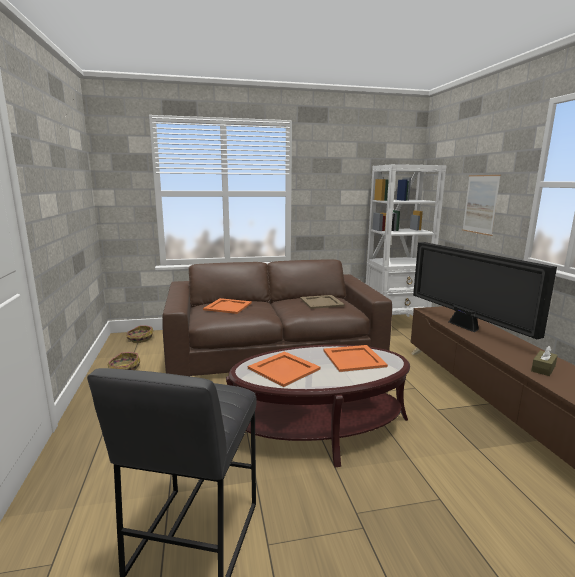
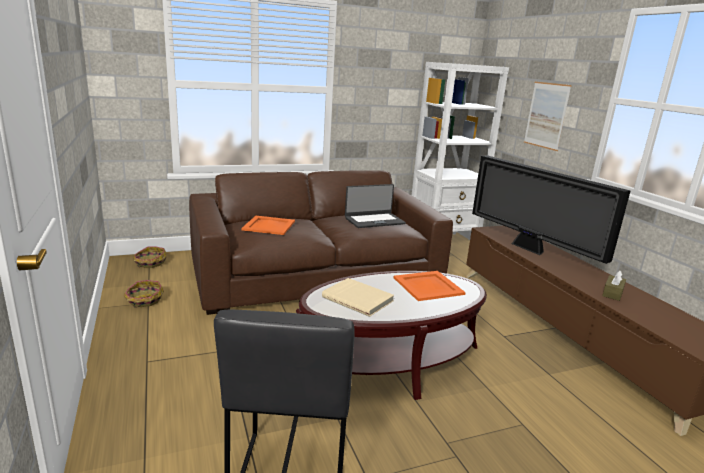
camera: 10 degrees left, 5 degrees up
(284, 368) = (358, 298): orange tray -> beige book
(322, 302) = (374, 220): beige tray -> laptop

